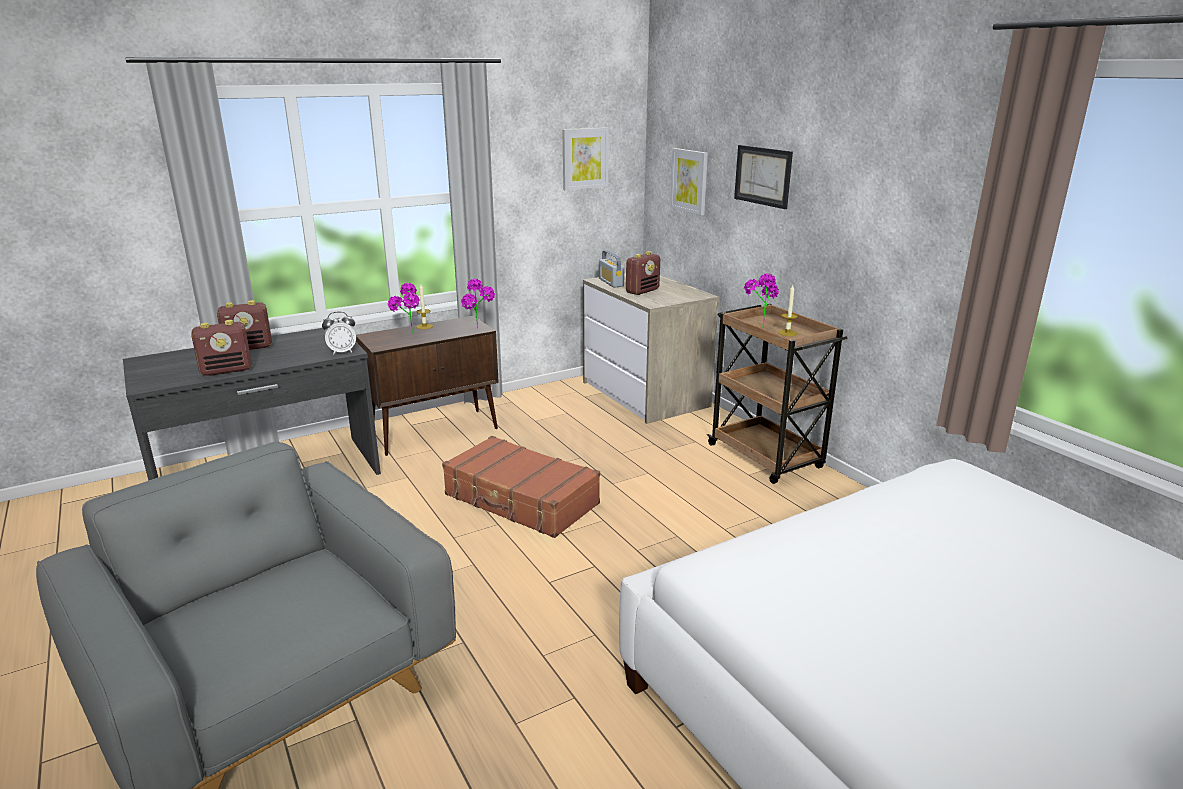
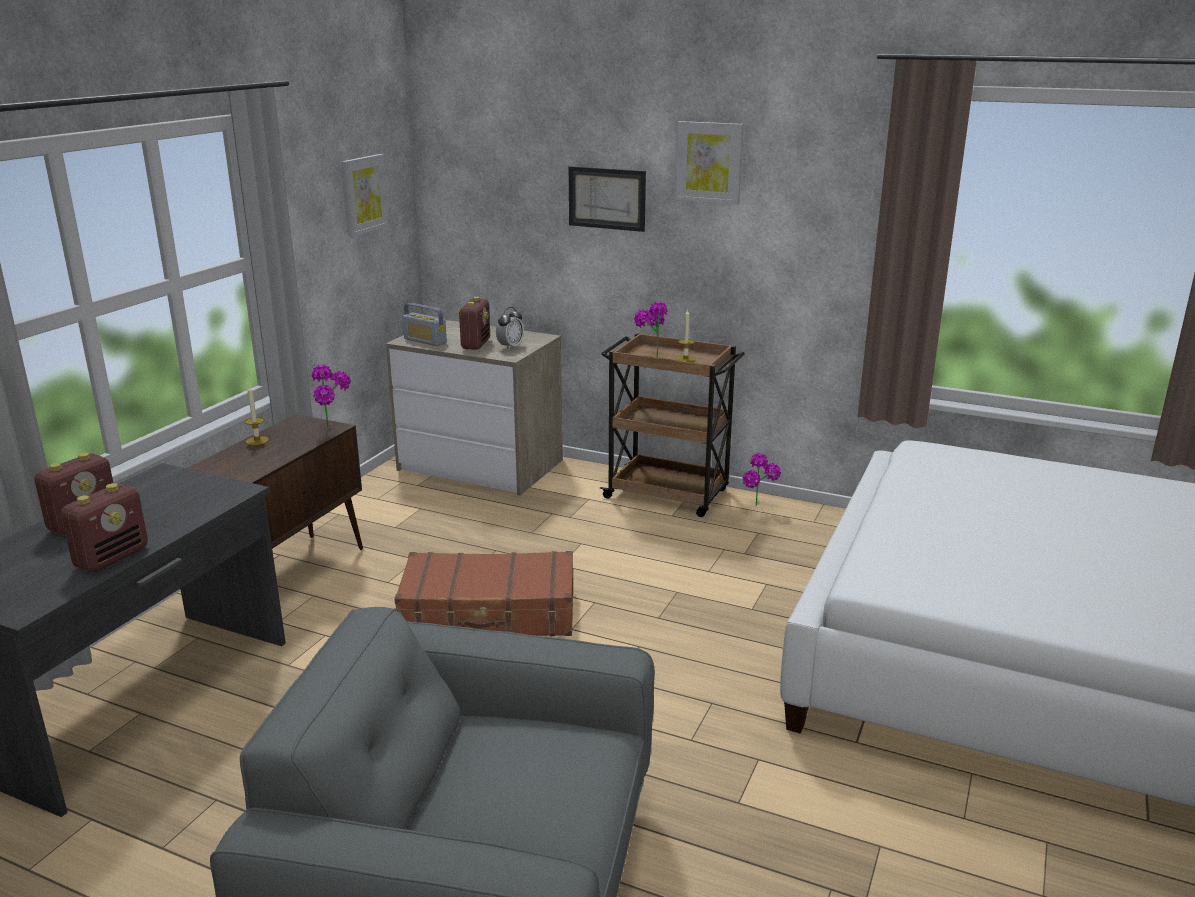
camera: 35 degrees left, 0 degrees up
(342, 352) = (233, 493): alarm clock -> alarm clock (510, 347)
(409, 335) = (254, 455): potted plant -> potted plant (759, 508)
(690, 181) = (495, 209): picture -> picture (709, 162)

